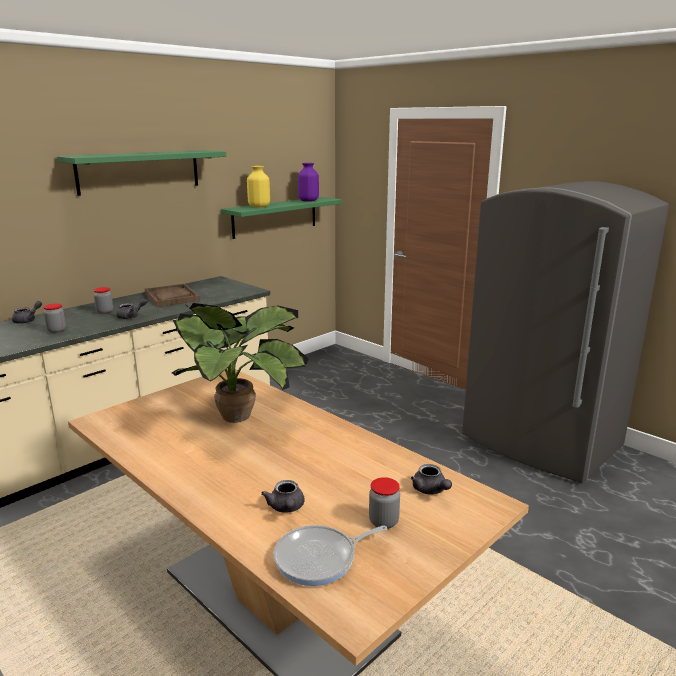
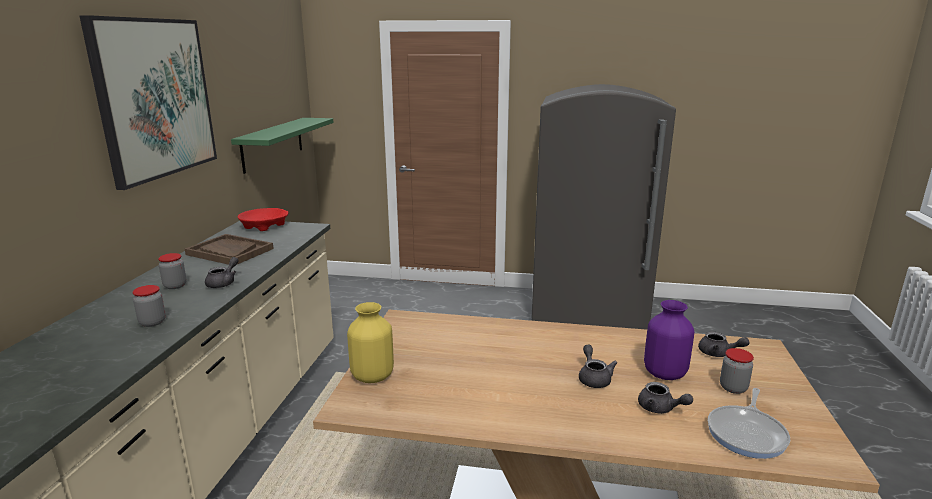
camera: 35 degrees left, 0 degrees up
(28, 320) = (77, 322): grey teapot -> grey teapot (594, 378)
(139, 171) = (155, 98): green shelf -> picture
(224, 283) = (264, 226): none -> red bowl
(242, 416) = (486, 349): potted plant -> none
(259, 206) = (271, 132): yellow vase -> yellow vase (373, 376)
(308, 201) = (304, 122): purple vase -> purple vase (664, 373)

